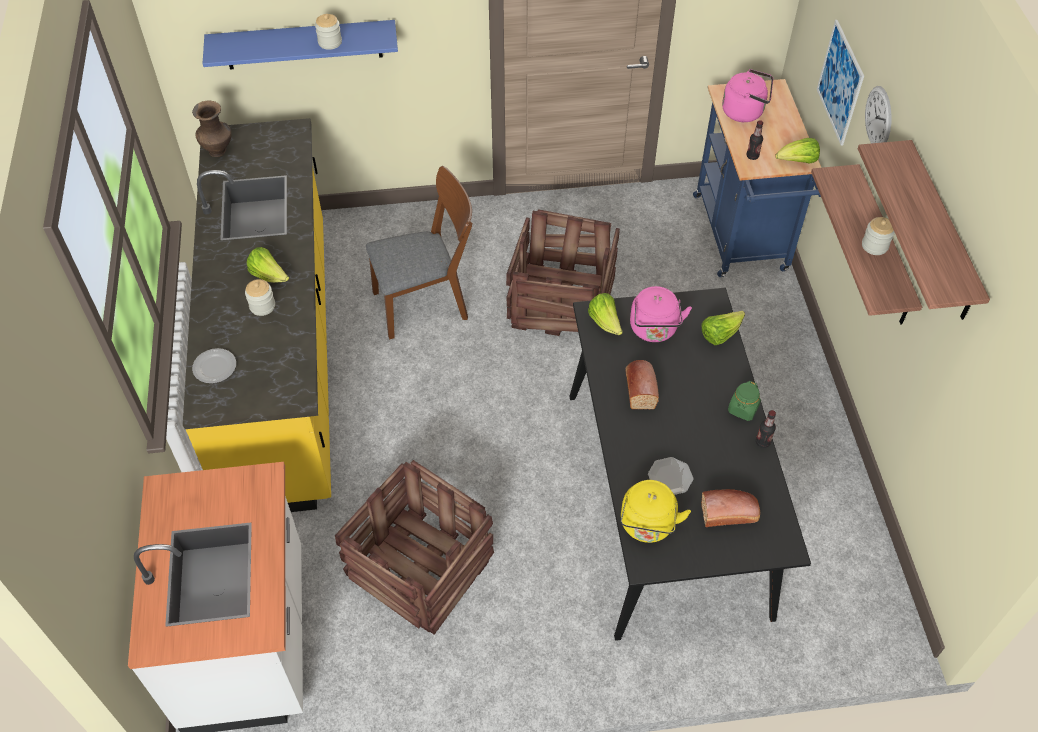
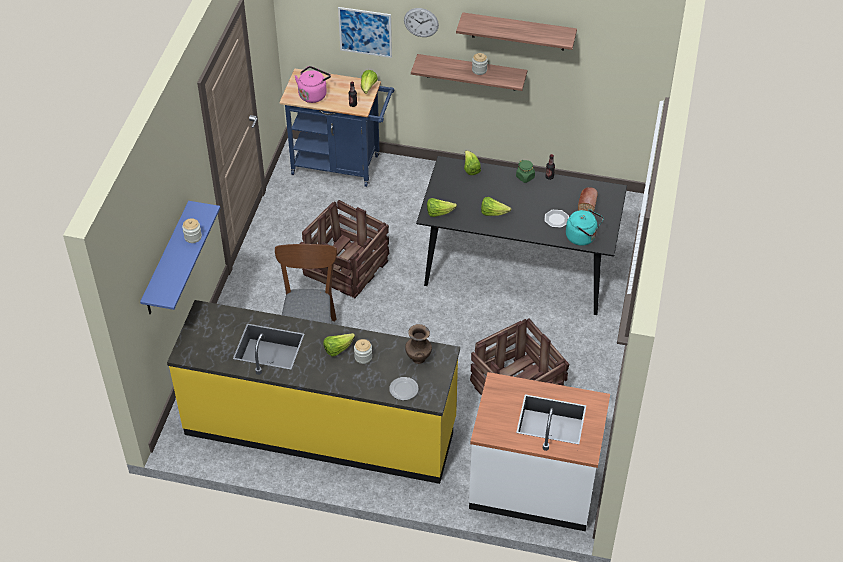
camera: 70 degrees left, 5 degrees down
(218, 150) = (199, 356): brown vase -> brown vase (418, 358)
(640, 388) = (493, 213): bread -> lettuce
(647, 526) = (582, 237): yellow kettle -> turquoise kettle
(654, 330) = (455, 194): pink kettle -> none

